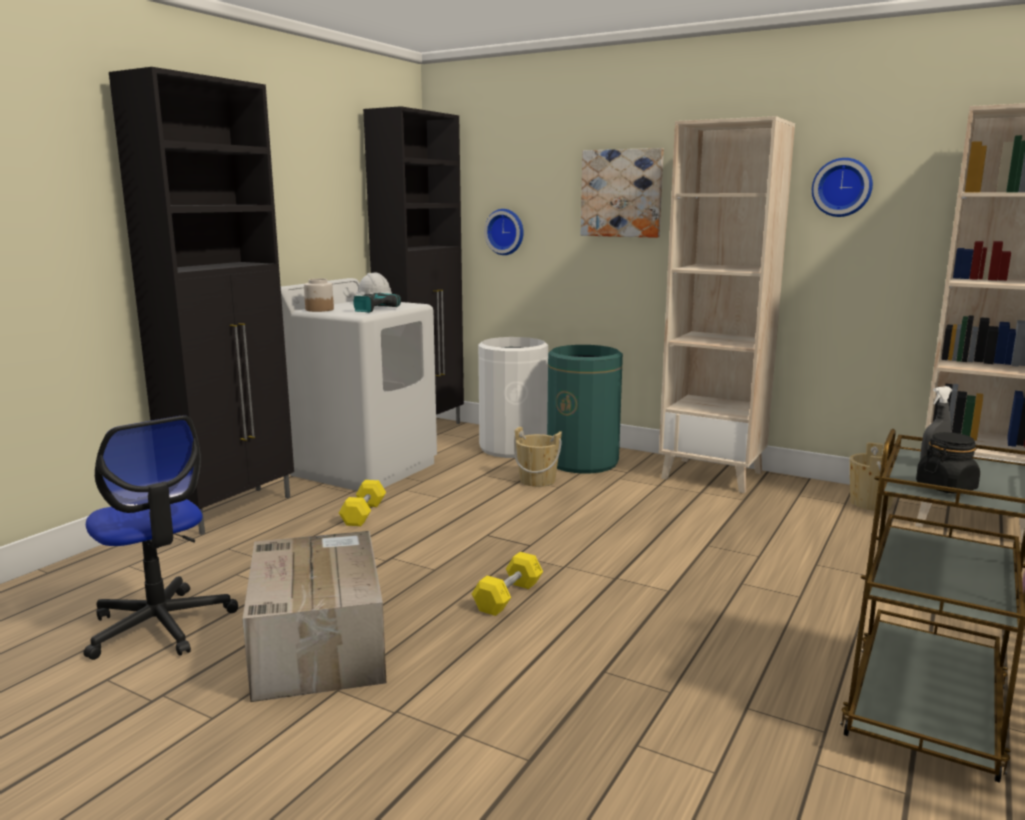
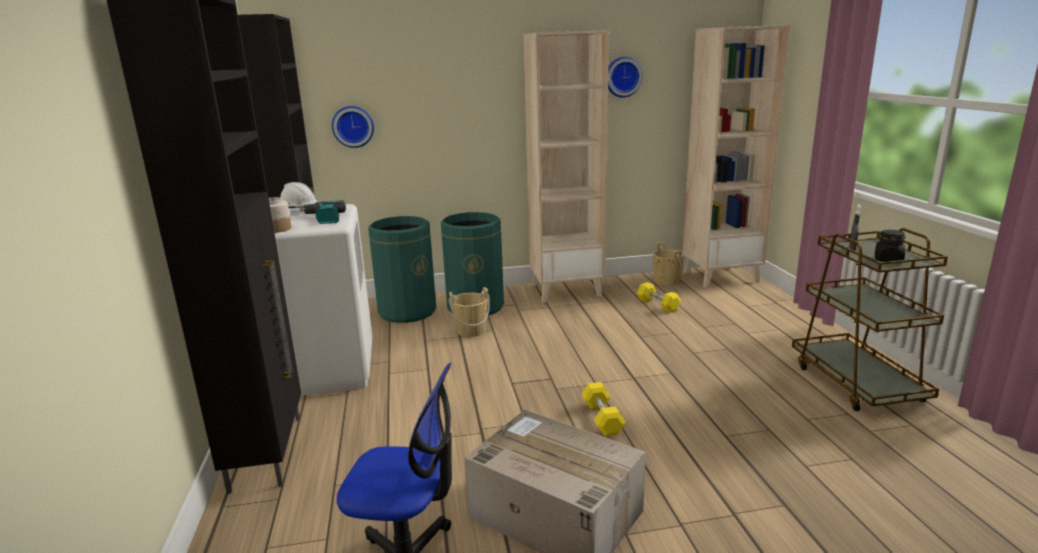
camera: 40 degrees left, 5 degrees up
(363, 514) = (393, 405): yellow dumbbell -> yellow dumbbell (657, 304)
(513, 448) = (407, 311): white trash can -> green trash can
(622, 193) = (461, 87): picture -> none

